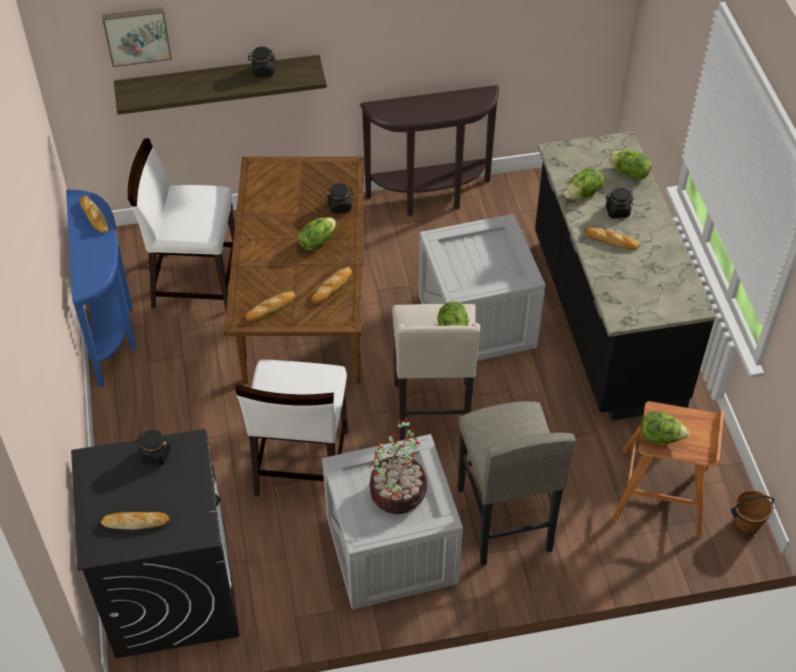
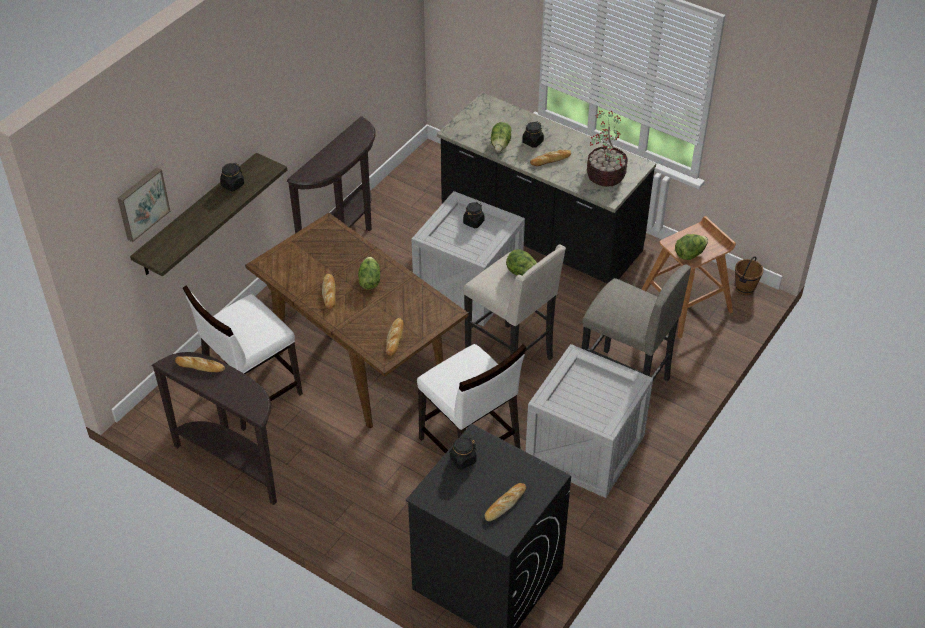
camera: 45 degrees left, 5 degrees down
(113, 330) = (234, 463): blue console table -> brown console table
(332, 287) = (416, 300): bread -> bread (329, 293)
(340, 206) = (355, 251): black jar -> black jar (473, 222)
(398, 492) = (593, 389): potted plant -> potted plant (605, 174)
(629, 173) = (511, 117): lettuce -> none

